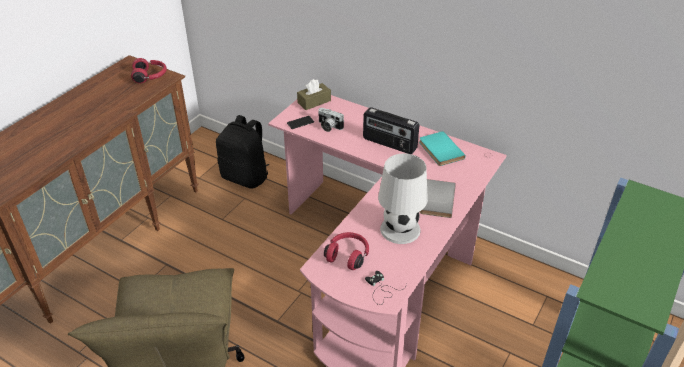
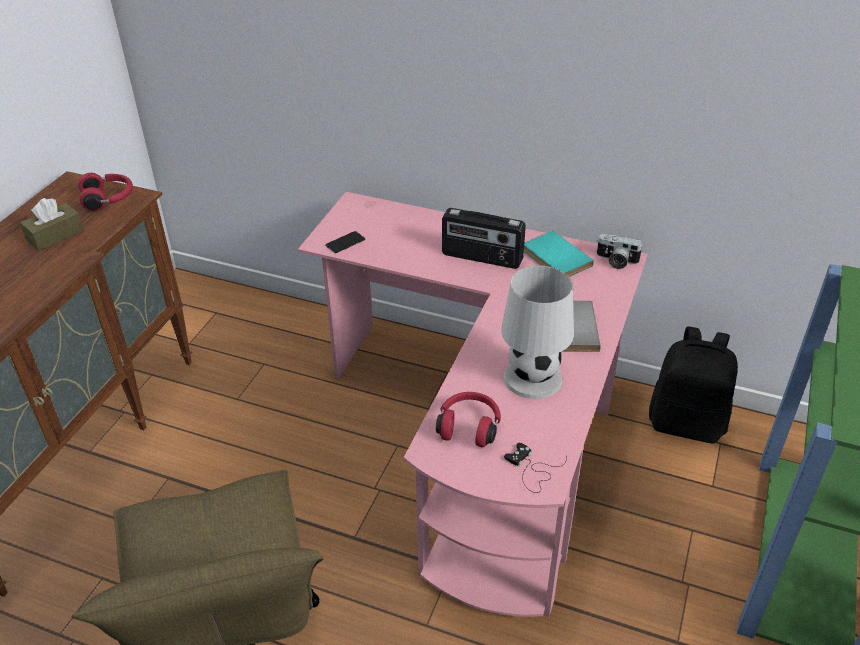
camera: 10 degrees left, 0 degrees up
(246, 177) = (259, 333): black backpack -> black backpack (687, 423)
(314, 102) = (357, 210): brown tissue box -> brown tissue box (55, 235)
(329, 126) = (388, 243): camera -> camera (616, 261)

